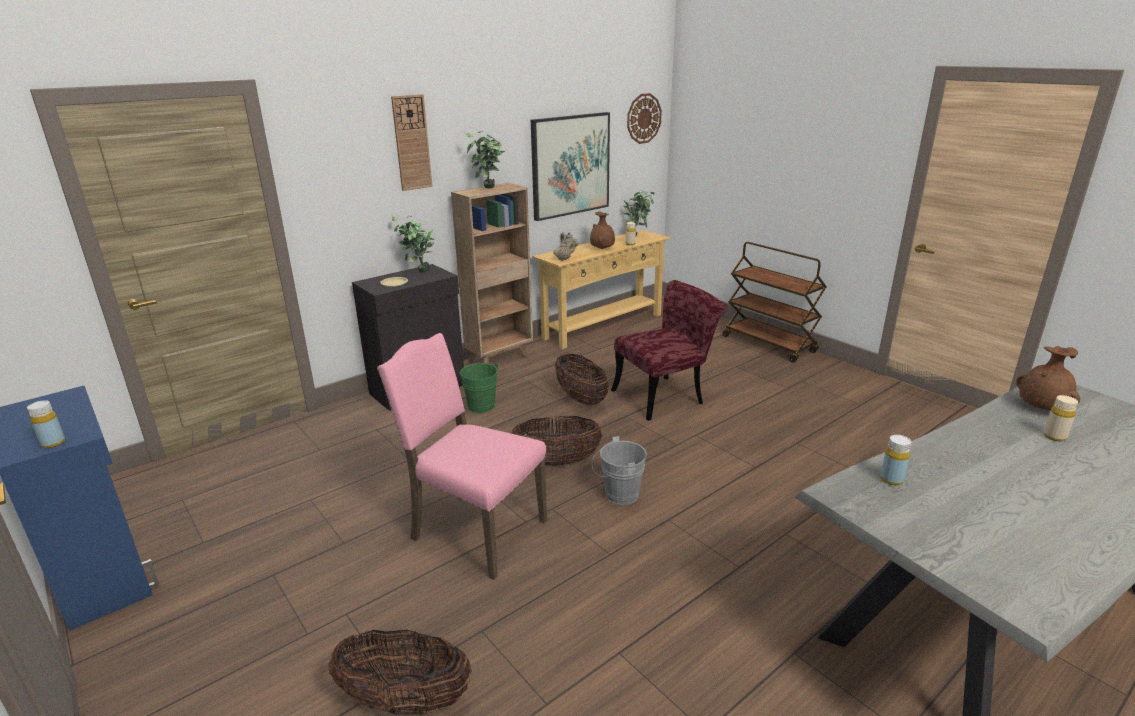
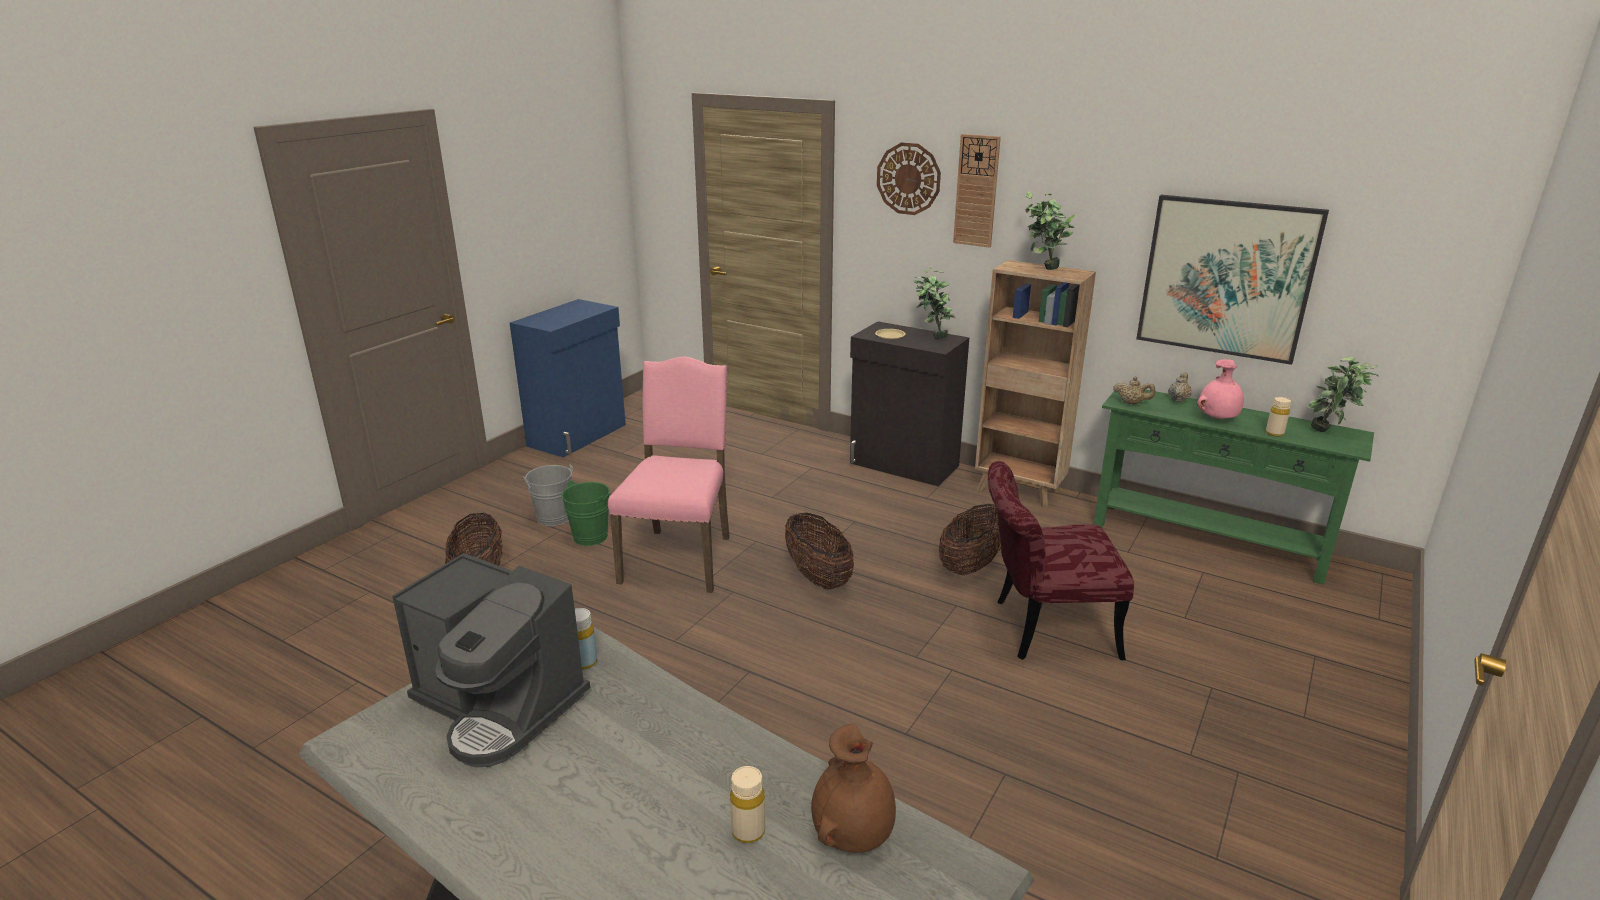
camera: 70 degrees right, 0 degrees up
(53, 443) = (539, 323): yellow bottle -> none
(480, 405) = (900, 505): green bucket -> green bucket (594, 535)
(602, 248) = (1218, 419): brown vase -> pink vase
(602, 326) = (1207, 541): beige console table -> green console table
(618, 495) = (778, 629): grey bucket -> grey bucket (552, 516)
(643, 118) = (1431, 238): wall clock -> wall clock (908, 178)
(665, 395) = (1042, 629): red chair -> red chair turned 135 degrees clockwise
(769, 344) = (1356, 721): brown cart -> none
(959, 523) = (500, 706): none -> coffee machine

